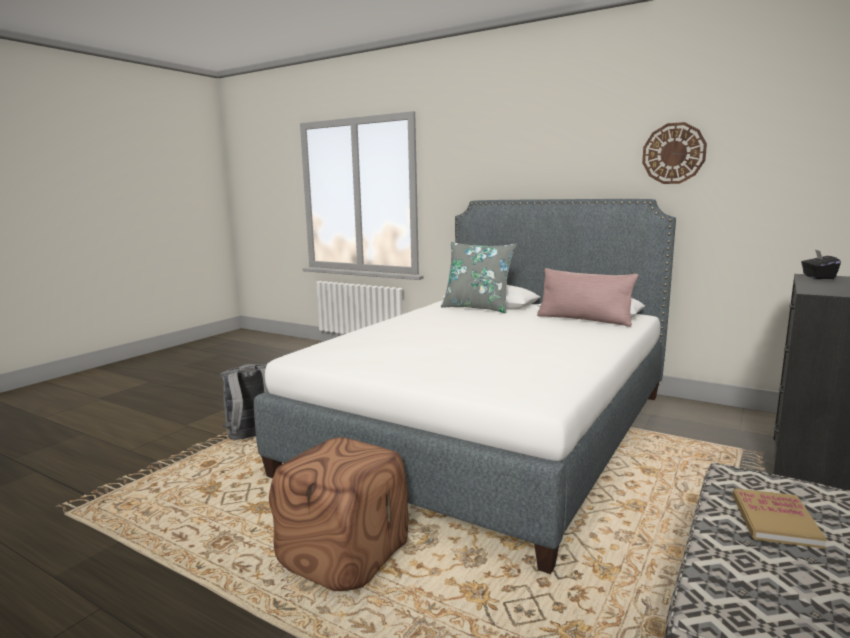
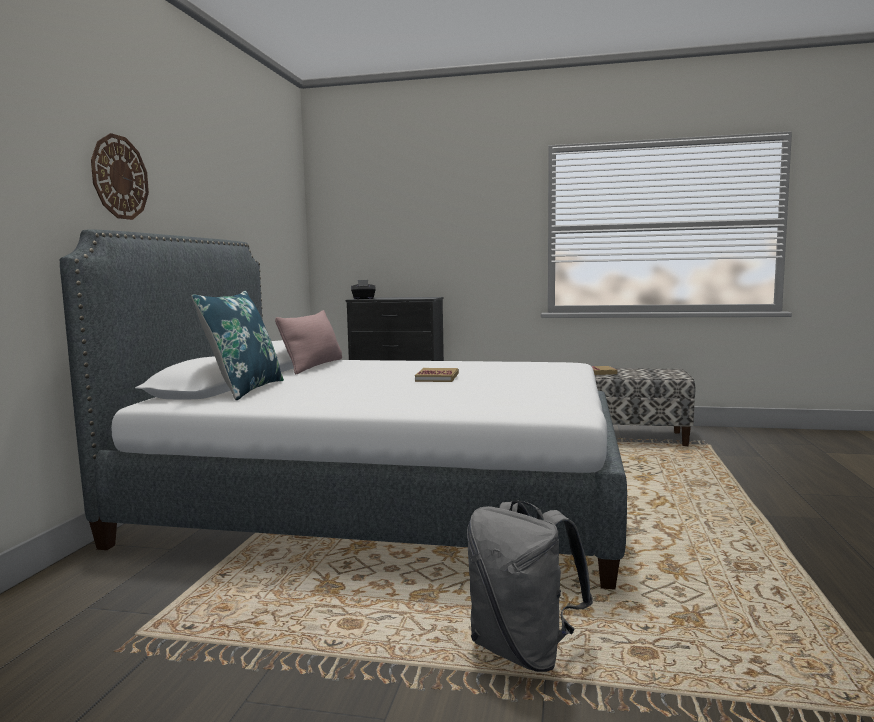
camera: 110 degrees left, 5 degrees down
(345, 555) = (670, 516): brown ottoman -> none
(472, 341) = (437, 377): none -> book
(477, 308) = (244, 390): grey pillow -> blue pillow
(673, 153) = (235, 196): wall clock -> wall clock (119, 177)

